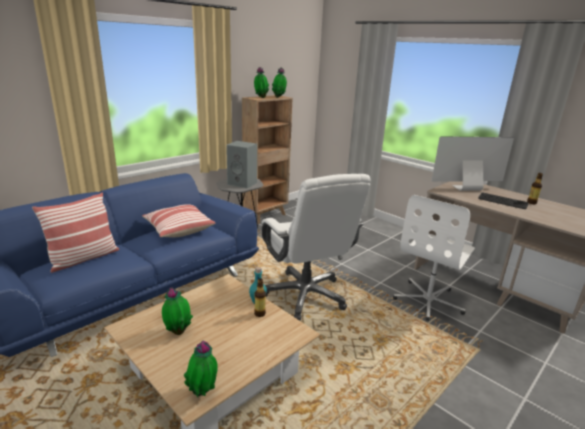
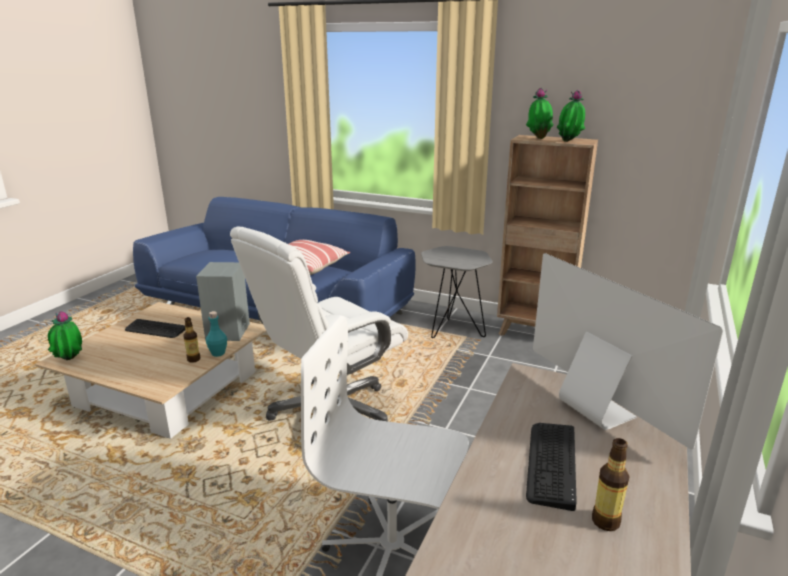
camera: 70 degrees right, 0 degrees up
(84, 258) = (223, 253): pillow -> none
(178, 331) = (155, 329): potted plant -> keyboard
(243, 183) = (458, 258): grey speaker -> grey speaker (228, 332)

